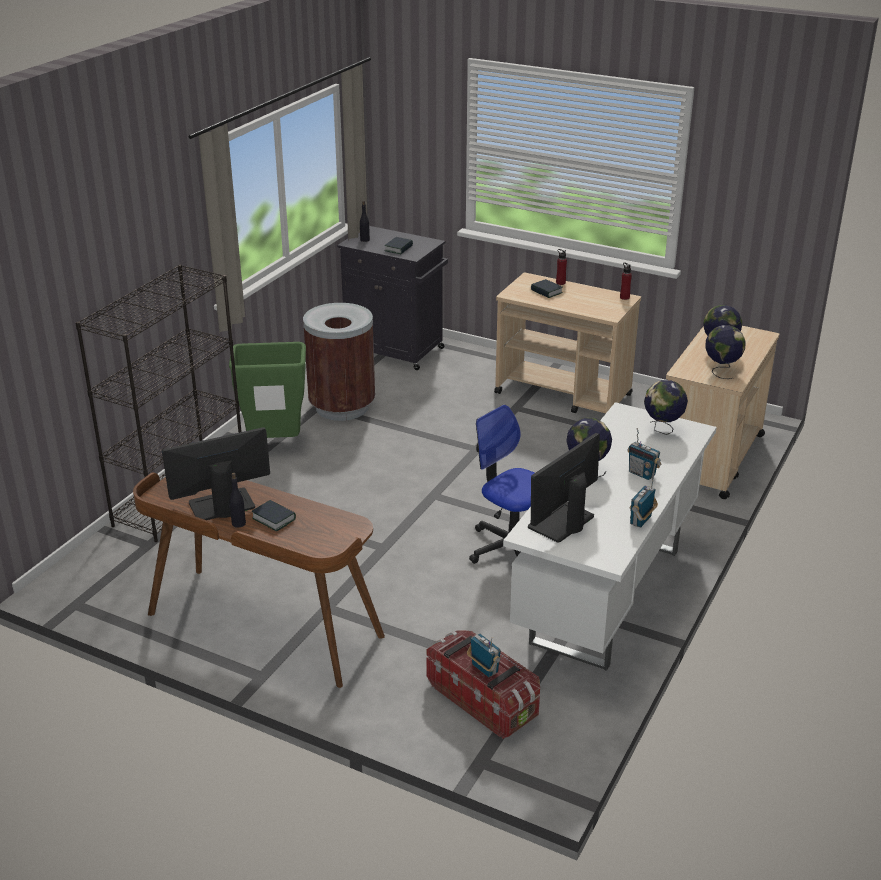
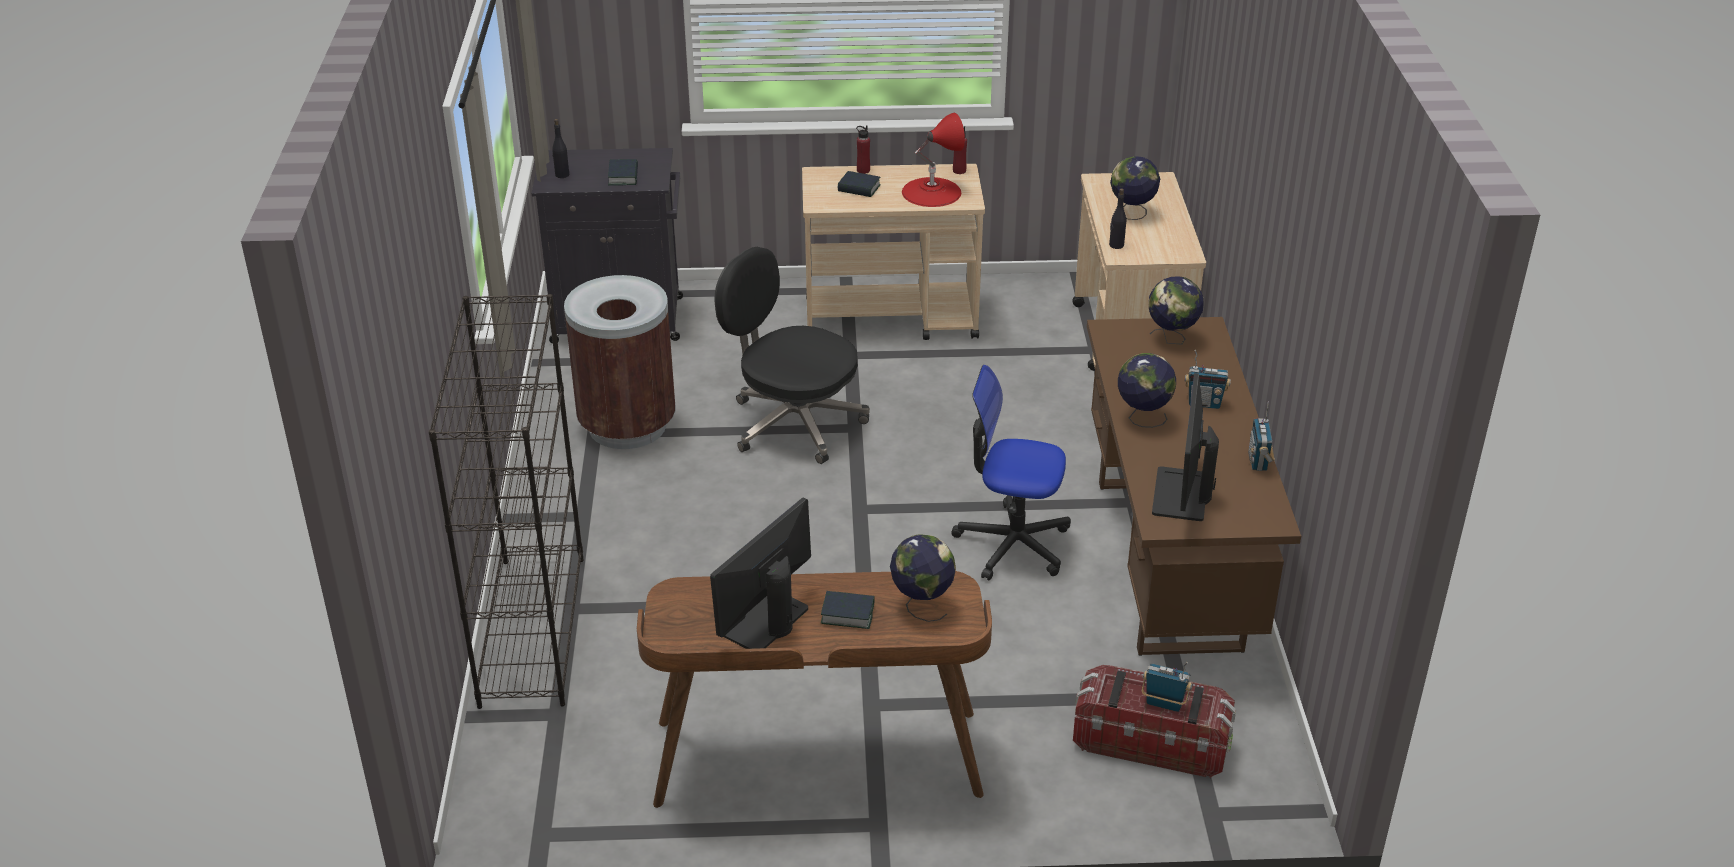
camera: 30 degrees left, 5 degrees up
(238, 523) = (811, 637): black bottle -> black bottle (1116, 245)
(274, 443) = (585, 508): green trash can -> none
(441, 435) = (793, 423): none -> black office chair
(592, 304) = (931, 192): none -> red table lamp
(608, 596) = (1169, 564): white desk -> brown desk
(721, 371) = (1160, 241): globe -> globe (921, 605)

